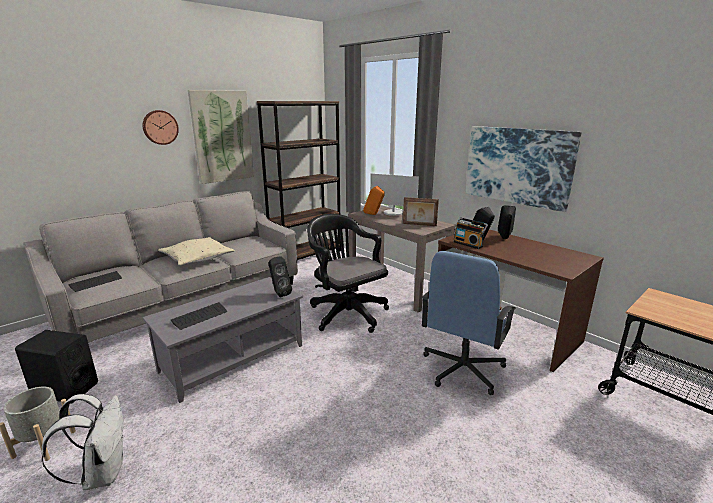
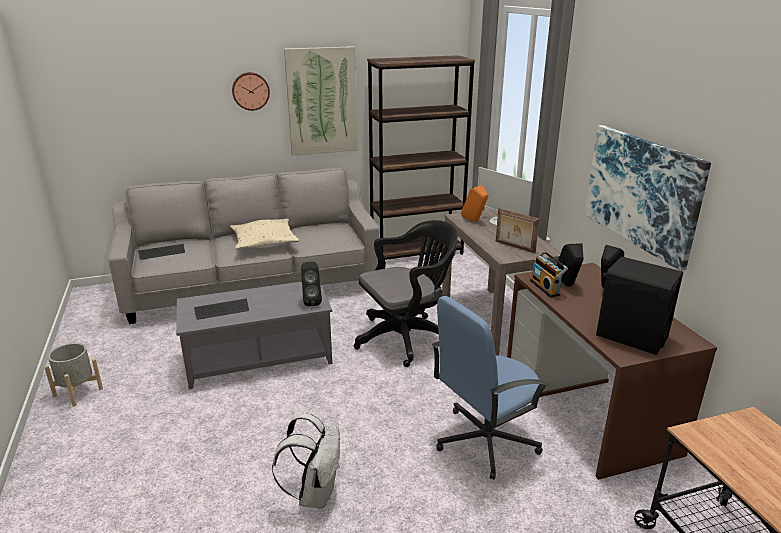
camera: 25 degrees right, 5 degrees up
(65, 389) = (113, 350): black speaker -> black speaker (631, 336)
(102, 473) = (103, 429): white backpack -> white backpack (315, 493)
(346, 312) = (407, 337): black office chair -> black office chair turned 75 degrees clockwise

